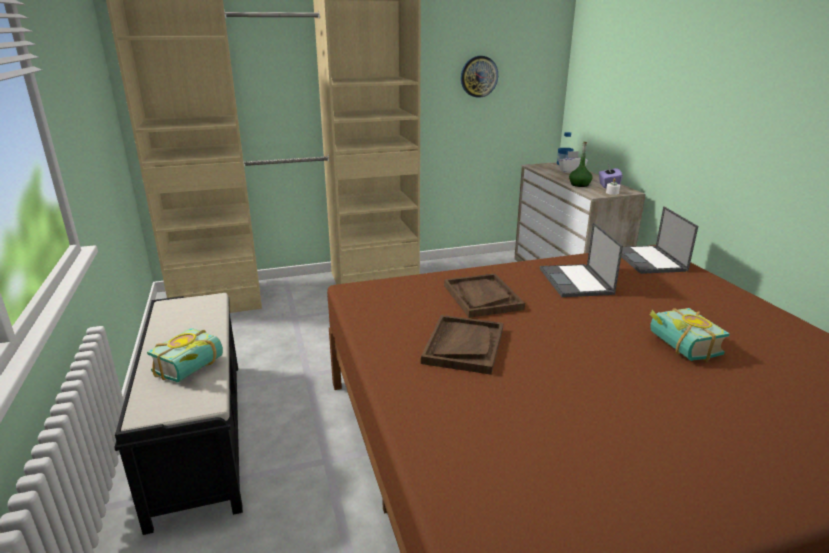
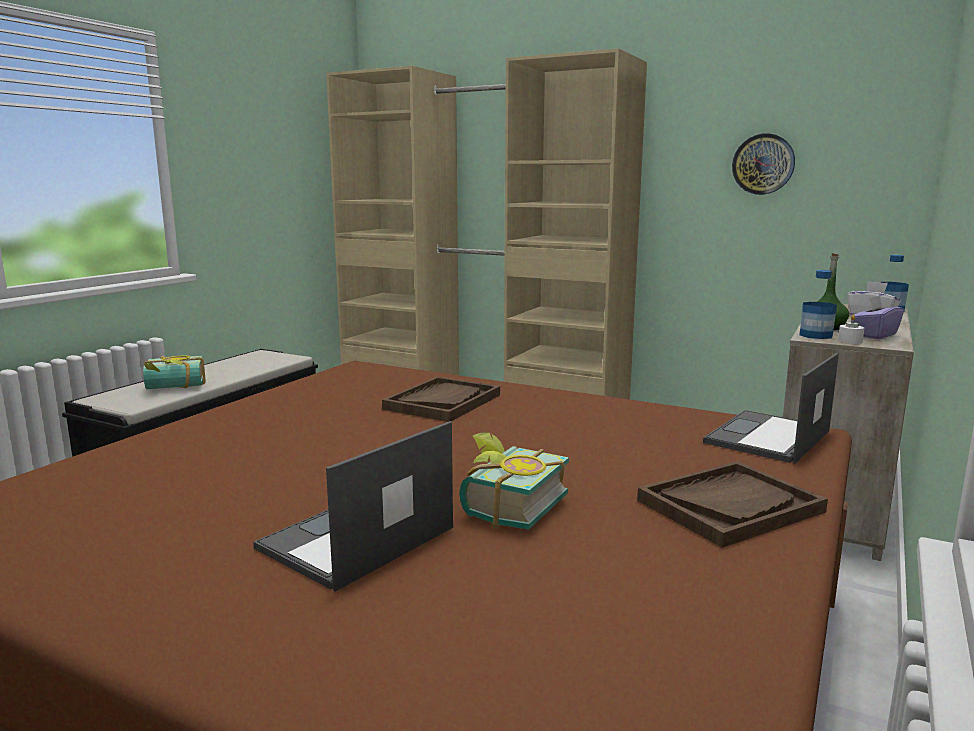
camera: 45 degrees right, 10 degrees down
(463, 345) = (315, 422): brown tray -> brown tray (730, 506)
(576, 281) = (586, 423): laptop -> laptop (355, 539)
(592, 192) = (816, 335): none -> bottle

